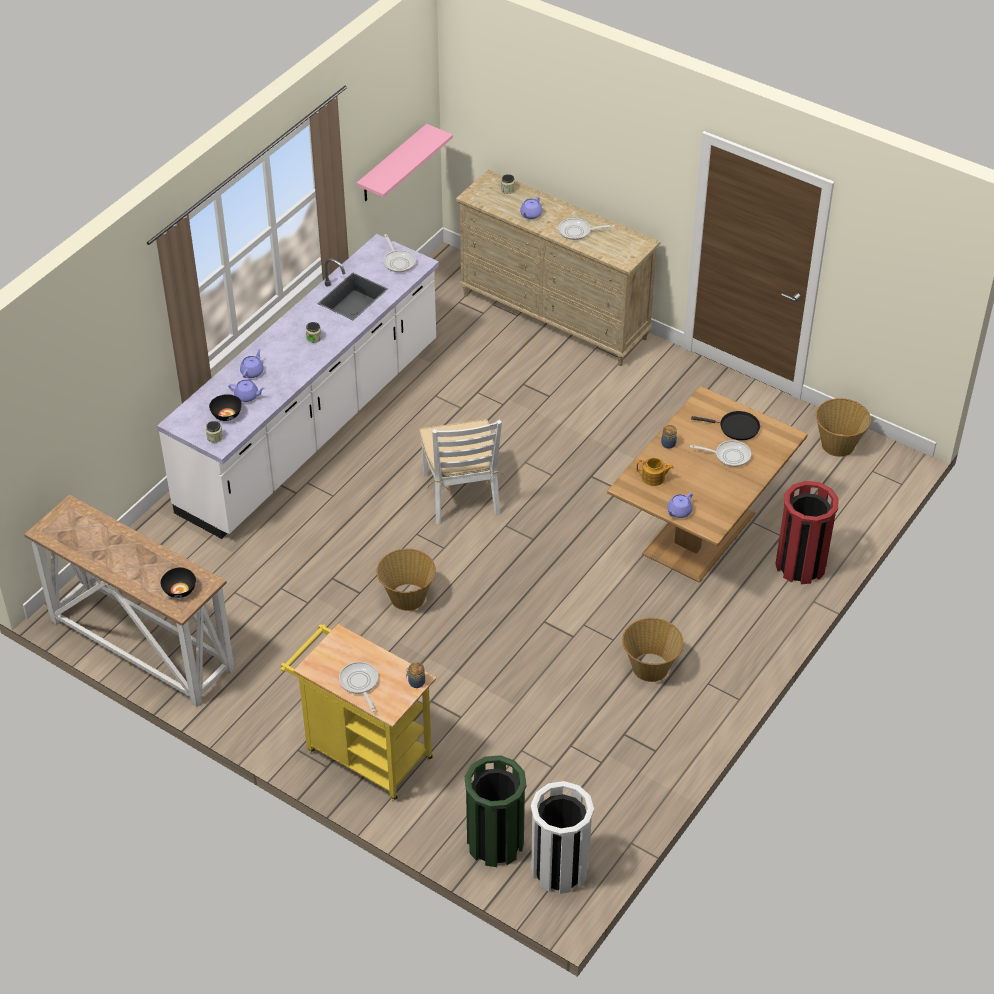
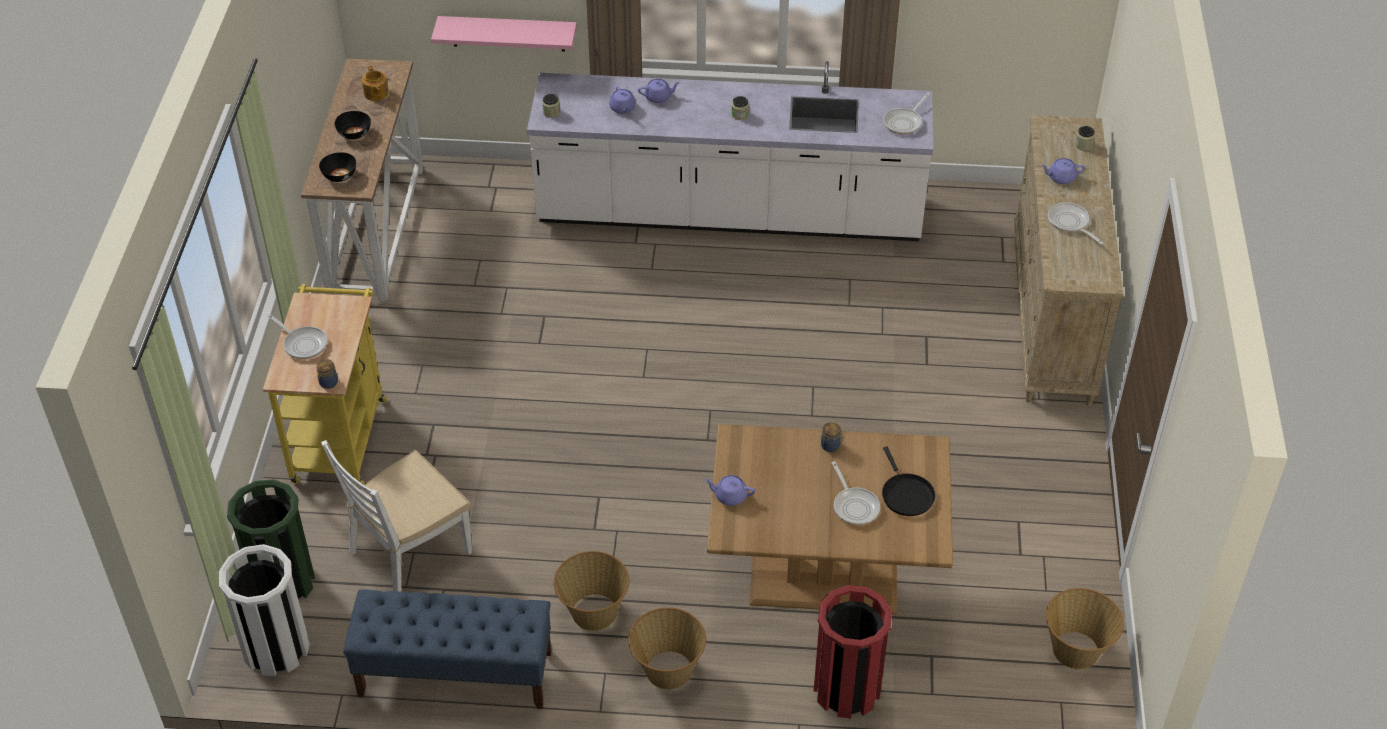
camera: 60 degrees right, 0 degrees up
(226, 415) = (586, 107): black bowl -> black bowl (354, 133)
(360, 683) = (303, 344): frying pan -> frying pan turned 90 degrees clockwise
(392, 164) = (1007, 40): pink shelf -> pink shelf (508, 33)
(407, 597) = (557, 379): basket -> basket (667, 670)
(461, 494) = (727, 358): white chair -> white chair (409, 553)
(653, 478) = (766, 454): teapot -> teapot (376, 94)
(655, 768) = (454, 674): none -> blue bench

